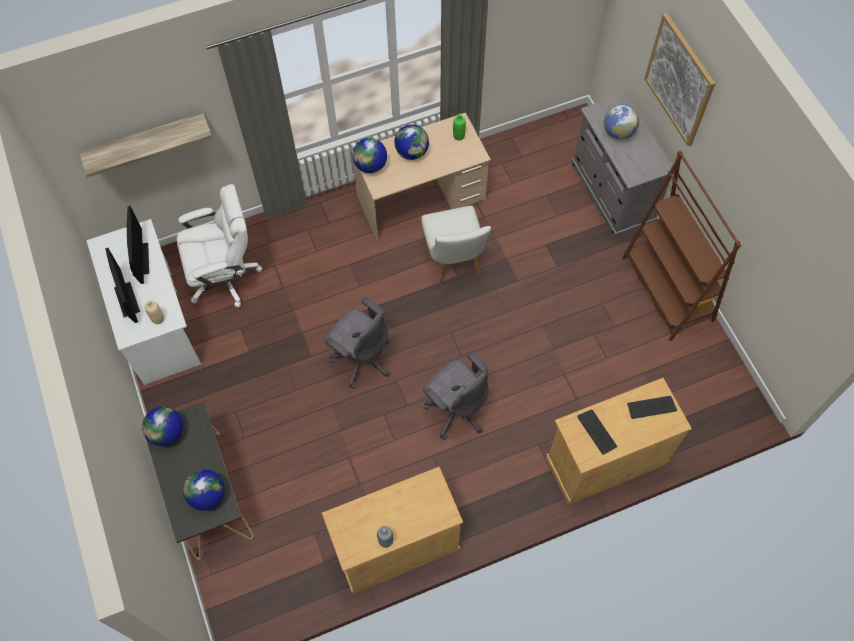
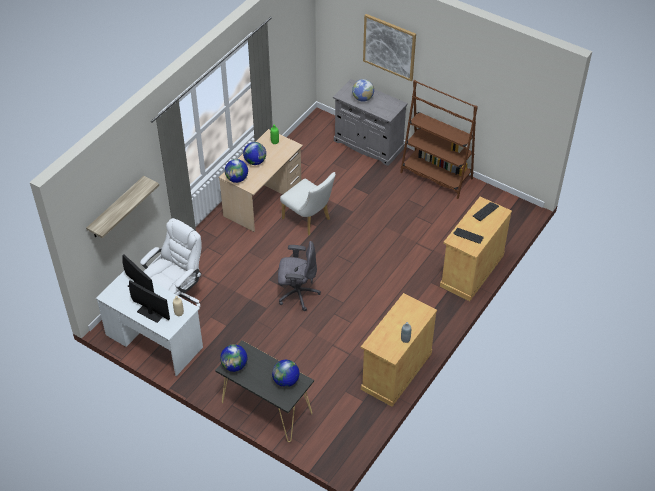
camera: 35 degrees left, 15 degrees down
(456, 410) = (372, 290): grey office chair -> none

